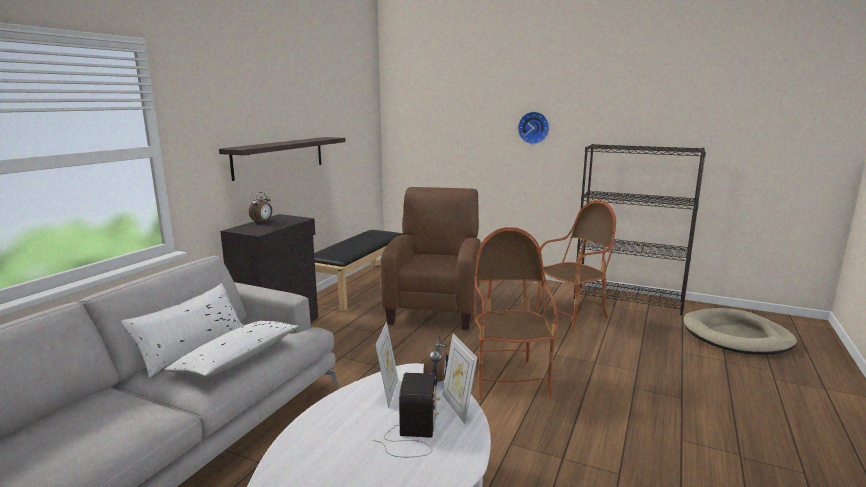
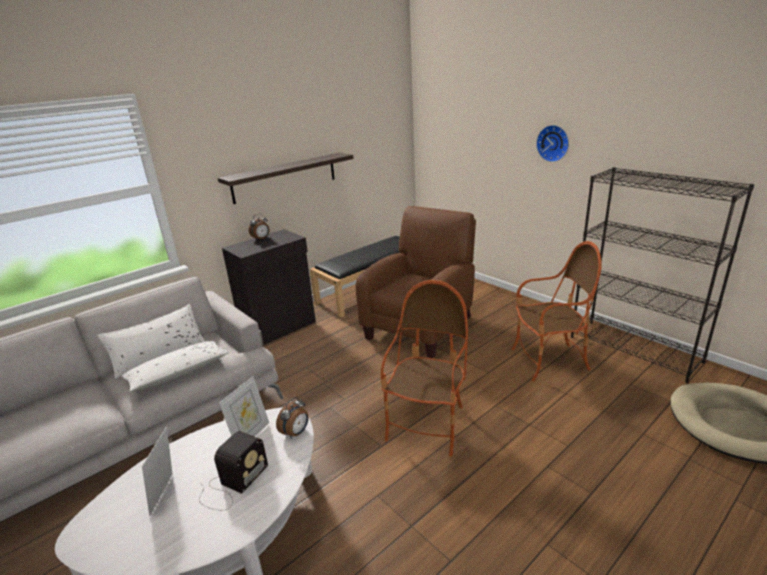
camera: 25 degrees right, 10 degrees up
(458, 407) = (288, 467): picture frame -> picture frame (166, 493)

